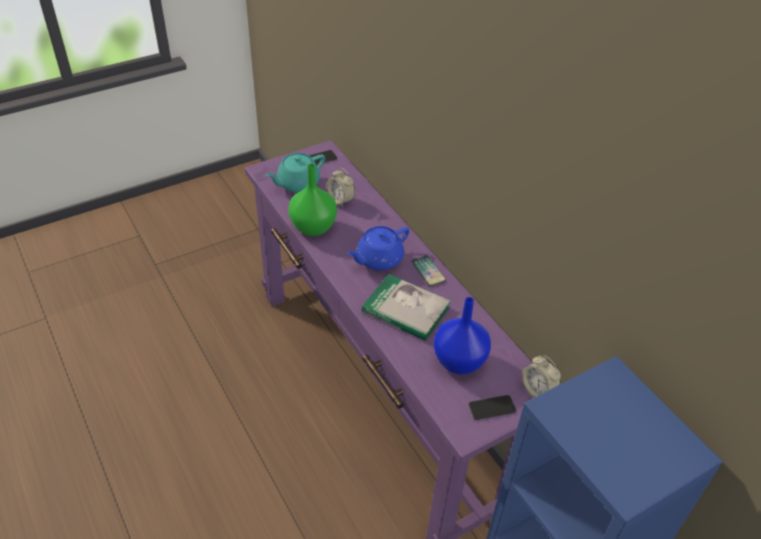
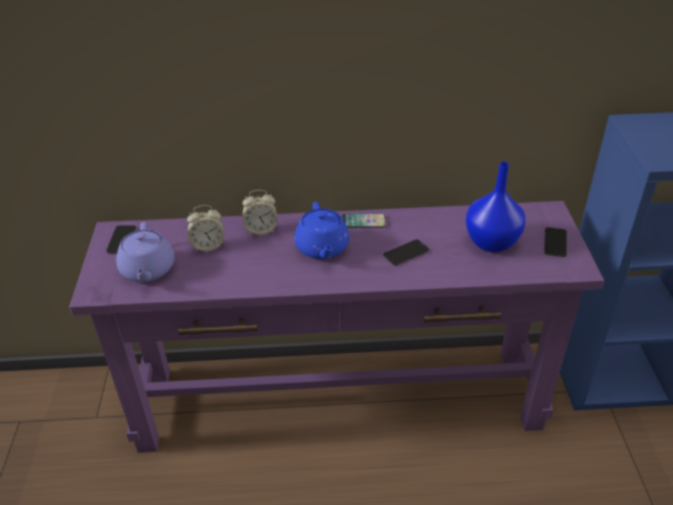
camera: 60 degrees left, 5 degrees down
(297, 184) = (147, 270): turquoise teapot -> purple teapot
(314, 227) = (233, 279): green vase -> none
(405, 309) = (406, 253): book -> phone
(537, 390) = (545, 211): alarm clock -> alarm clock (261, 230)

